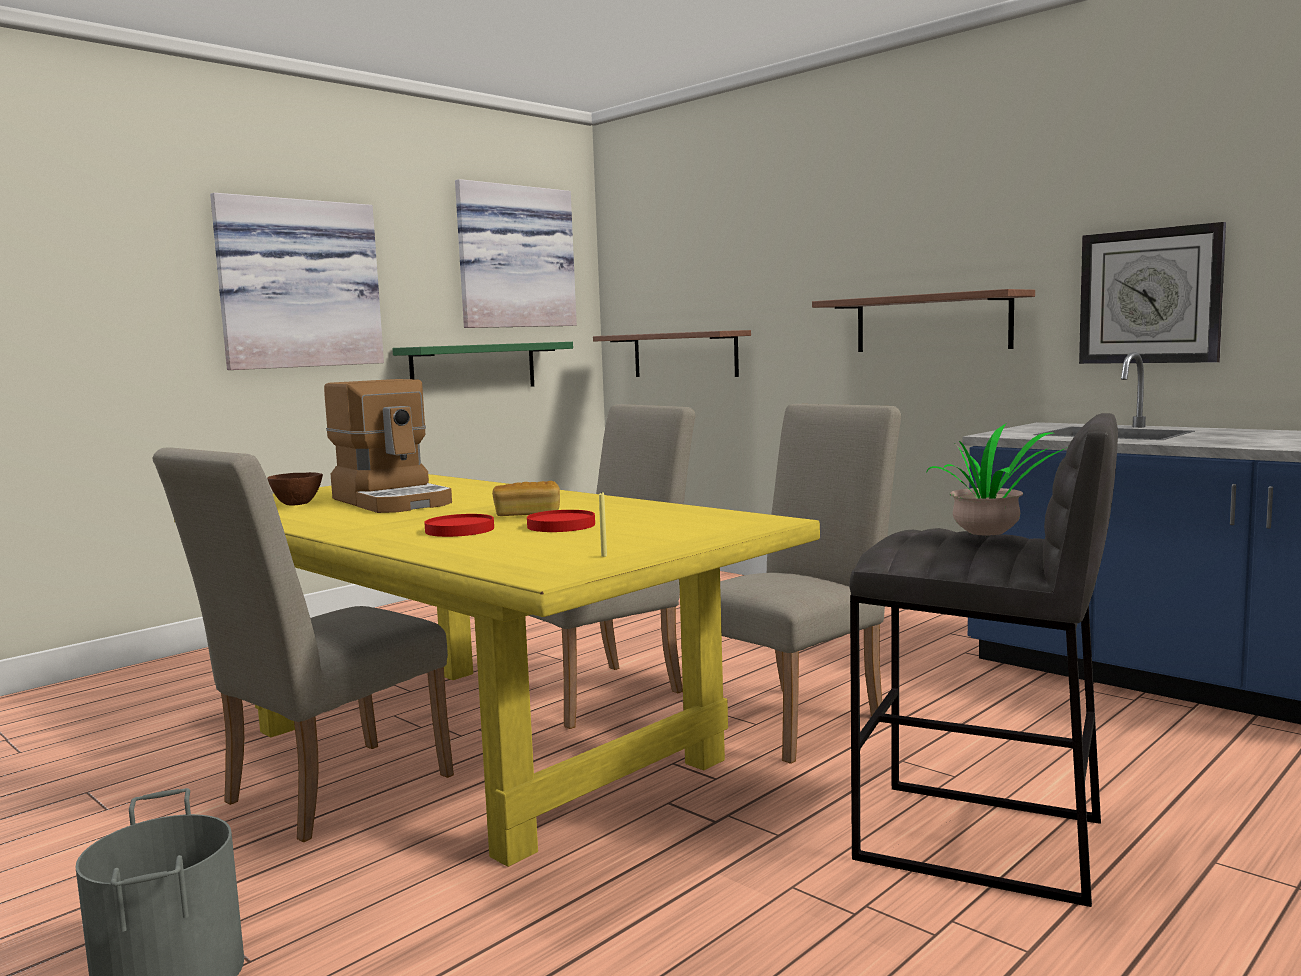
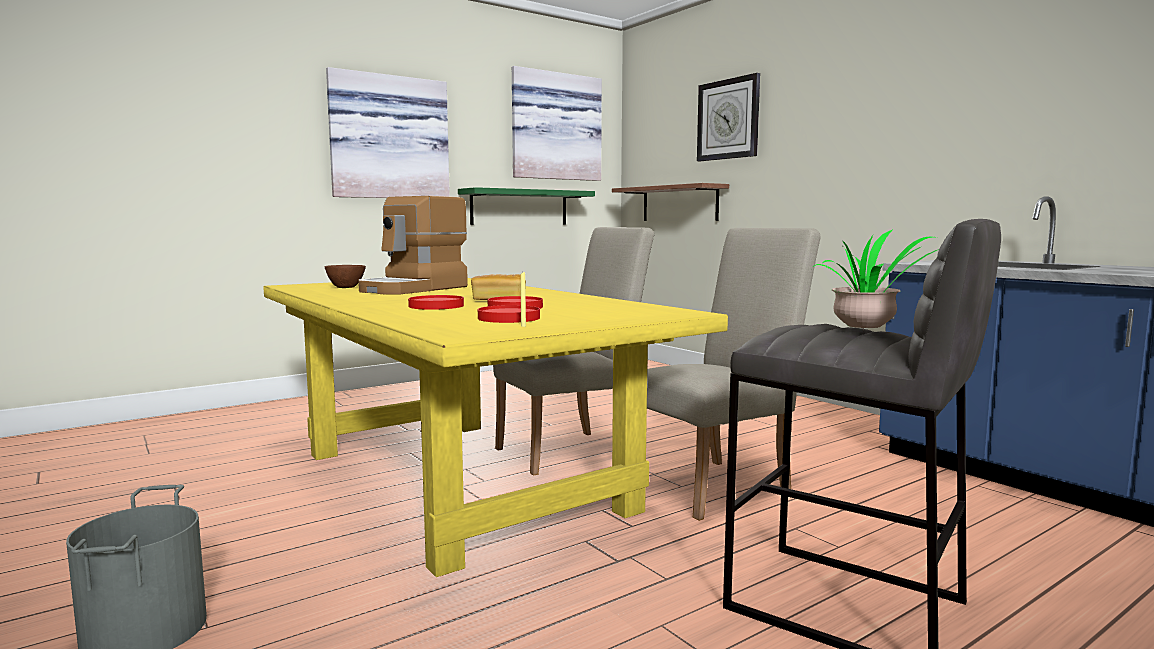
camera: 10 degrees right, 0 degrees up
(324, 794) = (330, 504): beige chair -> none
(394, 501) = (414, 289): coffee machine -> coffee machine turned 60 degrees clockwise
(573, 544) = (509, 318): none -> red plate
(932, 323) = (872, 176): shelf -> none
(1150, 296) = (1066, 149): wall clock -> wall clock (728, 119)

